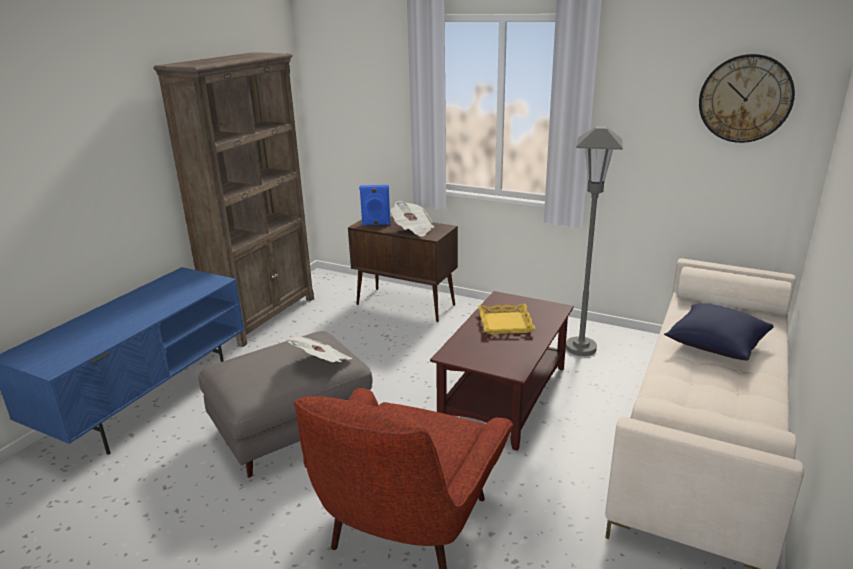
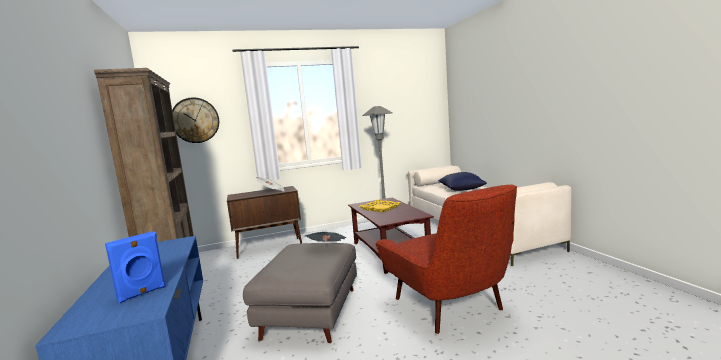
camera: 45 degrees left, 15 degrees down
(376, 224) = (243, 195): blue speaker -> blue speaker (142, 293)
(745, 98) = (415, 93): wall clock -> wall clock (195, 120)

